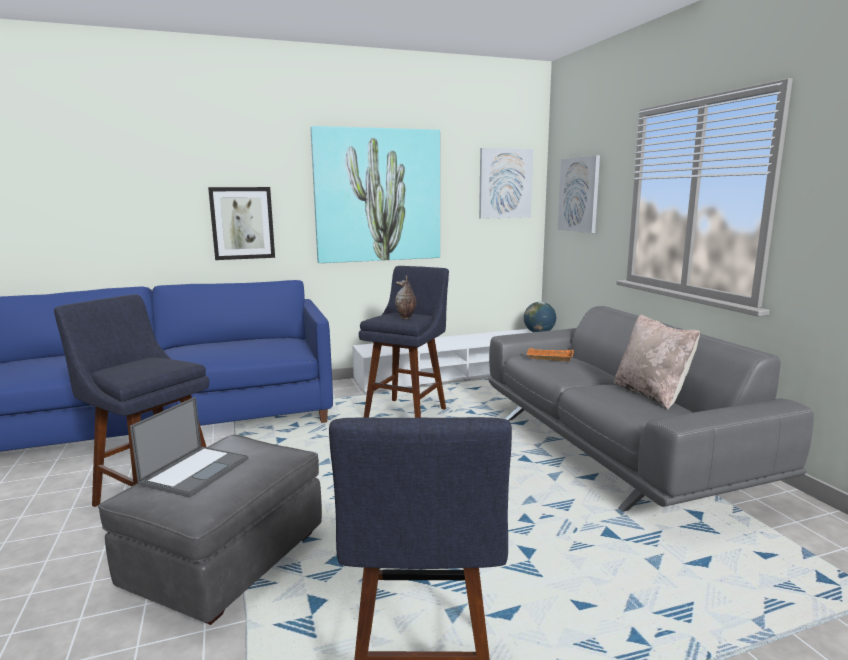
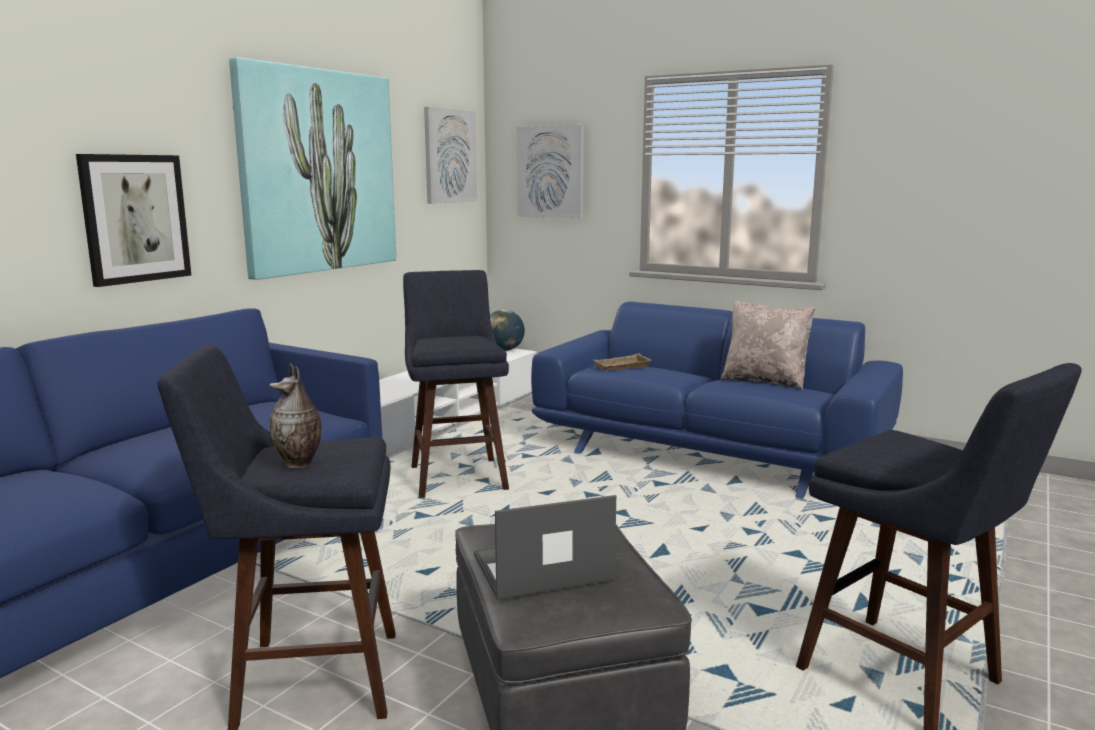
camera: 40 degrees left, 0 degrees up
(196, 471) = (540, 568): laptop -> laptop turned 90 degrees counterclockwise
(406, 318) = (468, 341): vase -> vase (300, 464)
(549, 358) = (622, 367): orange tray -> beige tray
(613, 448) = (709, 452): grey sofa -> blue sofa

